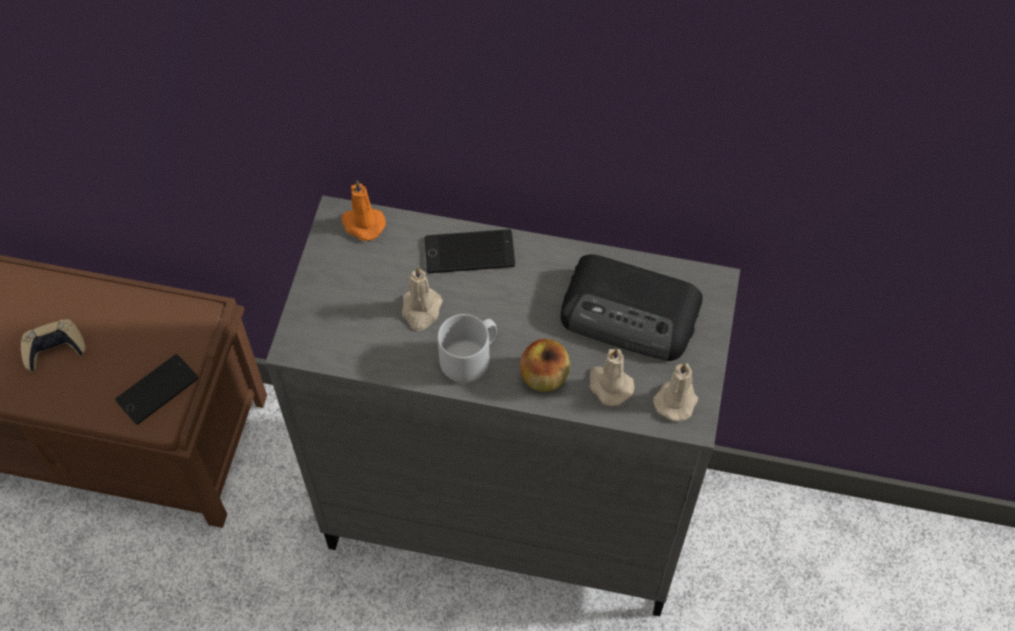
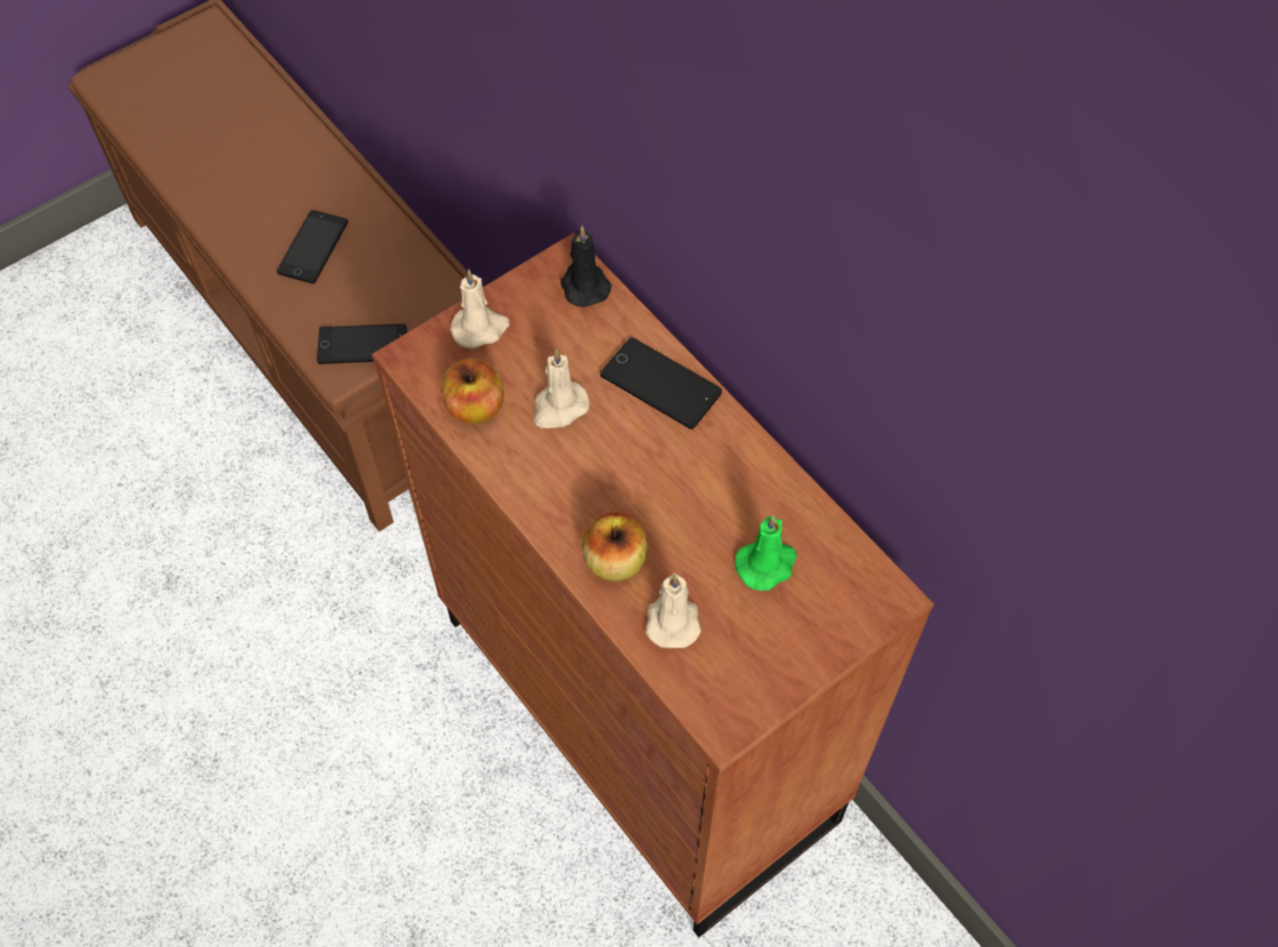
camera: 40 degrees right, 0 degrees up
(54, 348) = (313, 247): beige game controller -> phone
(362, 224) = (584, 285): orange candle -> black candle
(368, 347) = (475, 407): none -> apple
(470, 358) = (560, 488): grey mug -> none
(509, 511) = (642, 717): grey dresser -> brown dresser
(631, 314) = (767, 564): radio -> green candle
(676, 399) = (728, 688): beige candle -> beige candle (481, 328)

